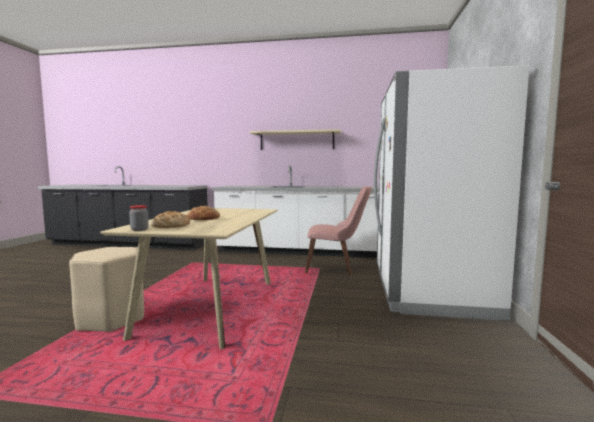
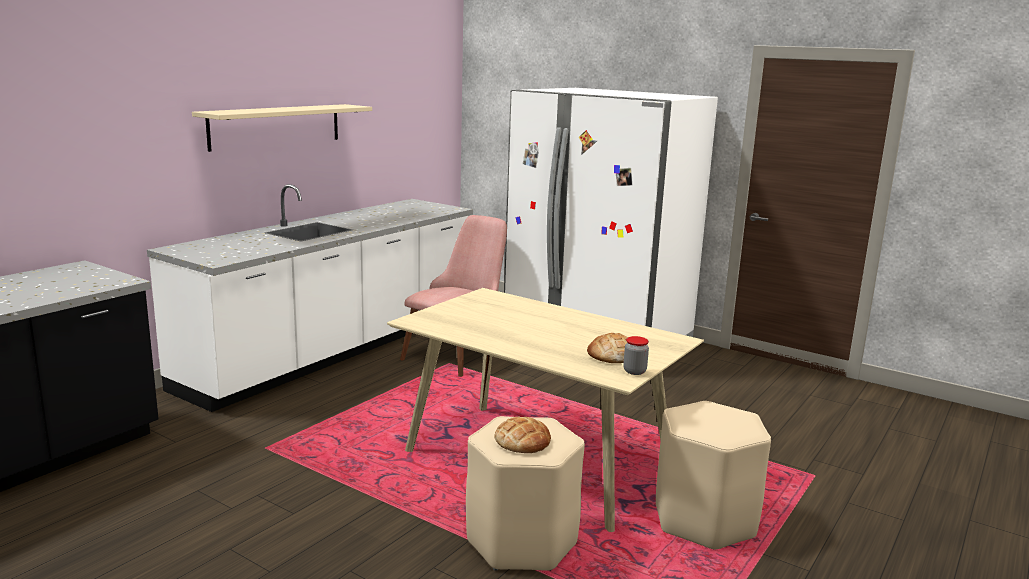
camera: 65 degrees left, 10 degrees up
(145, 373) = (704, 521): none -> beige stool
(204, 218) = (554, 334): bread -> bread (522, 441)

